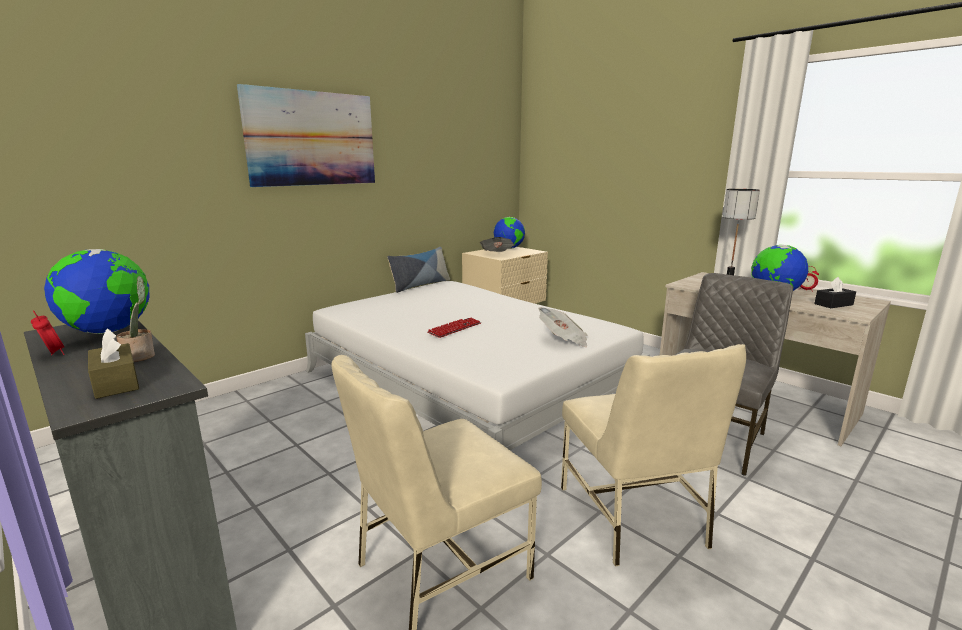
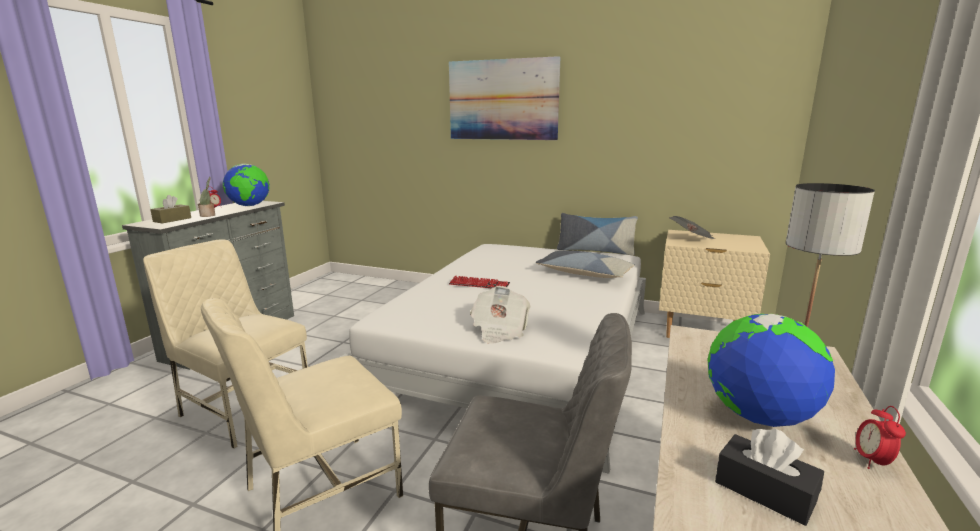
camera: 65 degrees right, 0 degrees up
(472, 298) = (584, 273): none -> pillow
(509, 248) = (739, 238): globe -> none

